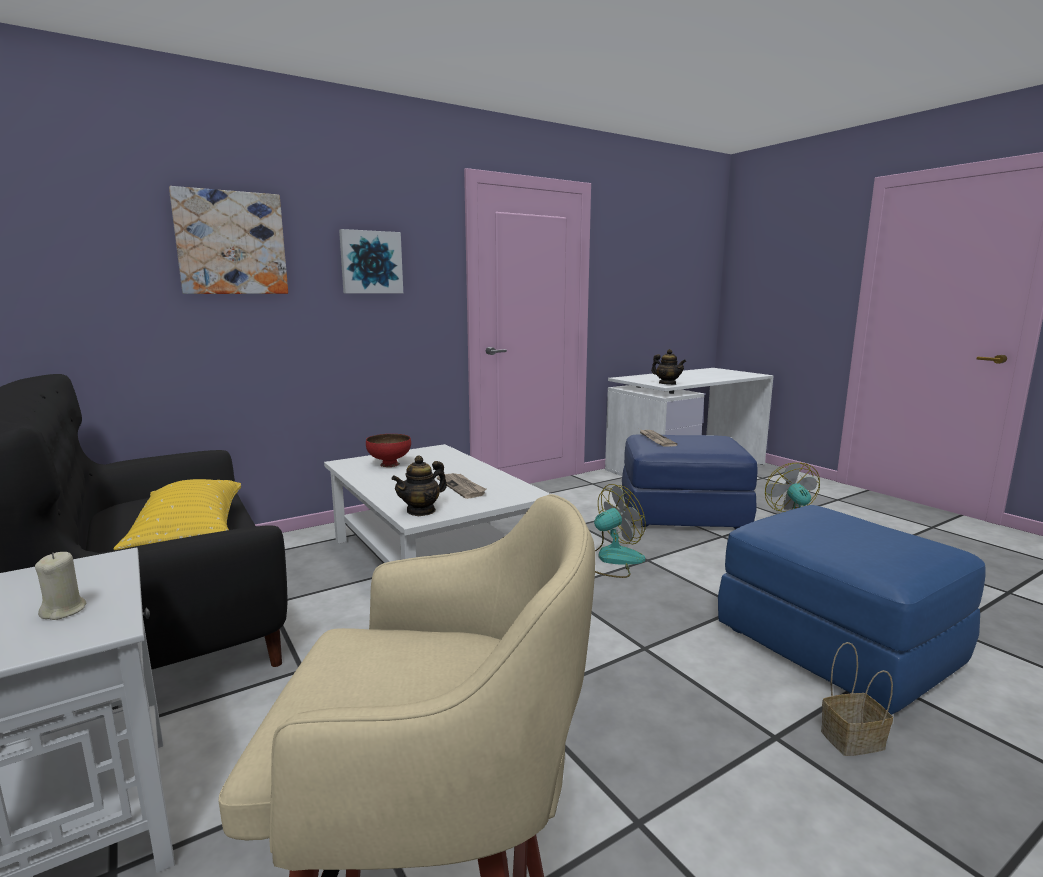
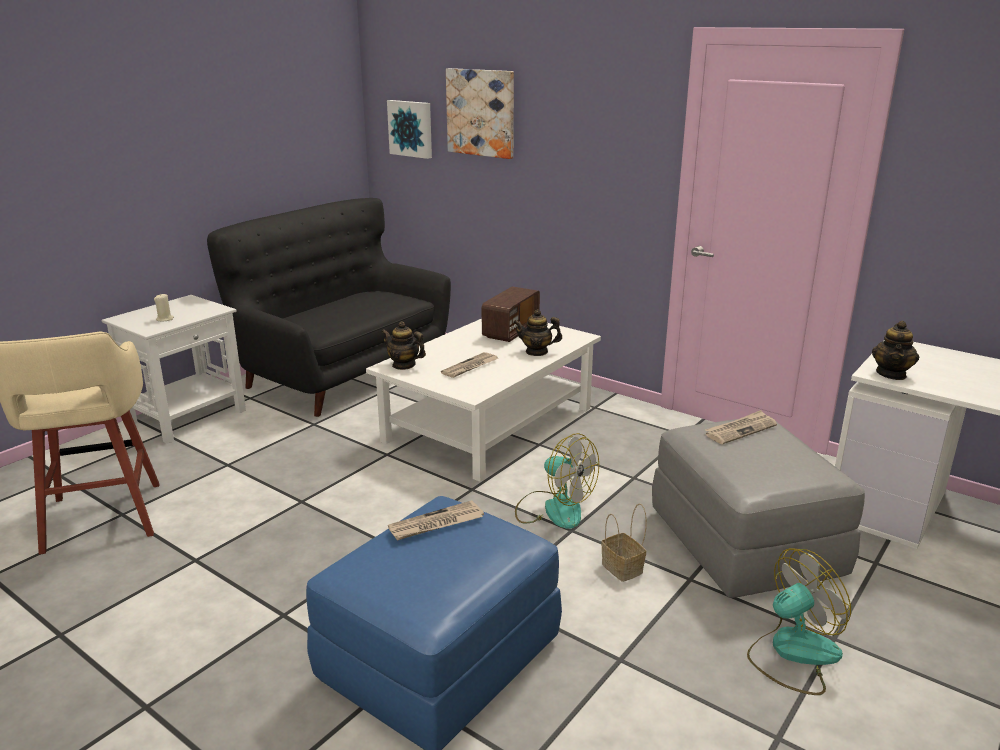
camera: 70 degrees right, 10 degrees up
(190, 535) = (330, 320): yellow pillow -> none
(371, 262) = (582, 135): picture -> picture (411, 128)
(389, 464) = (510, 331): red bowl -> radio
(455, 463) = (537, 352): none -> teapot
(682, 514) = (743, 543): blue ottoman -> grey ottoman
(802, 530) = (436, 524): none -> newspaper
(853, 739) = (289, 656): basket -> basket (623, 569)

